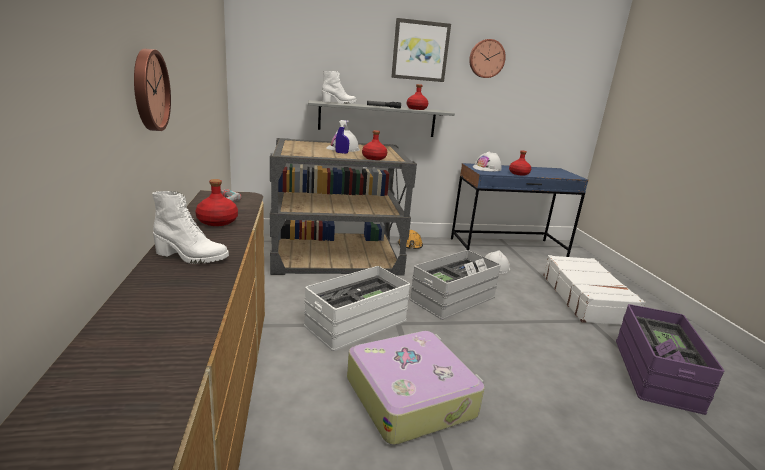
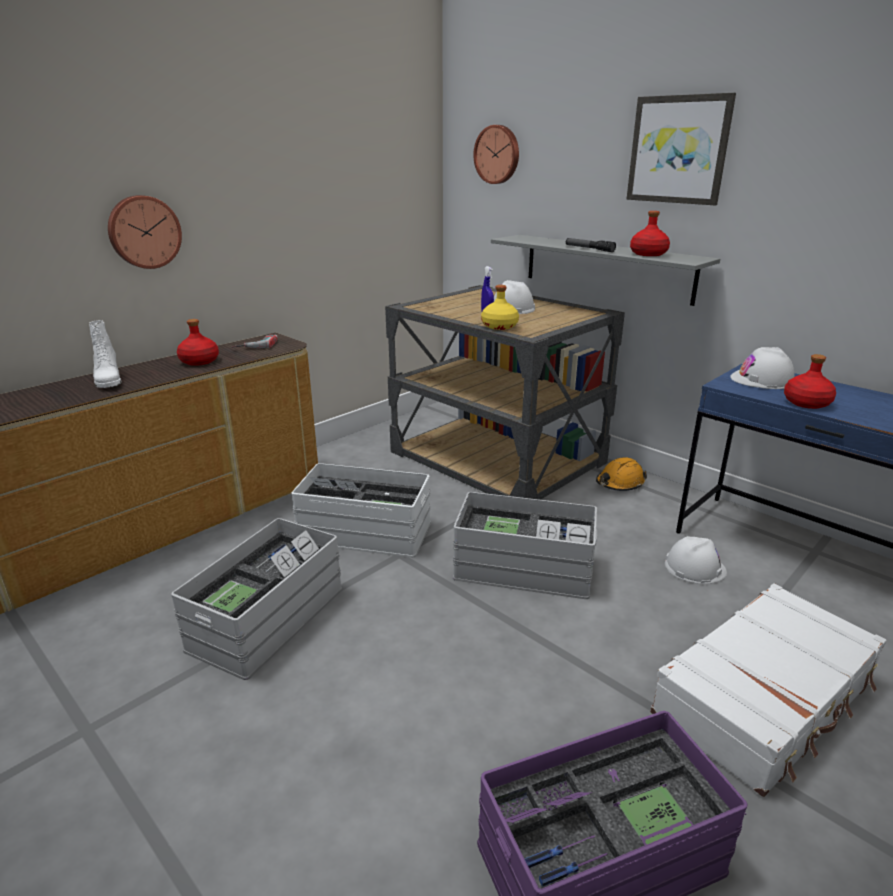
camera: 55 degrees right, 5 degrees up
(339, 103) = (540, 240): white boot -> none
(374, 158) = (499, 326): red bottle -> yellow bottle
(411, 396) = (266, 617): suitcase -> grey storage box
(486, 58) = (813, 154): wall clock -> wall clock (497, 154)

